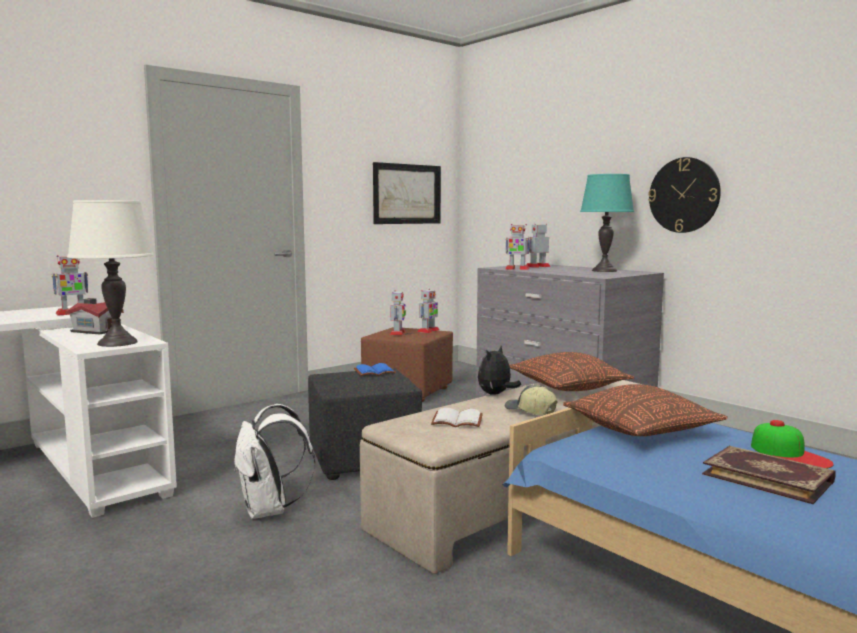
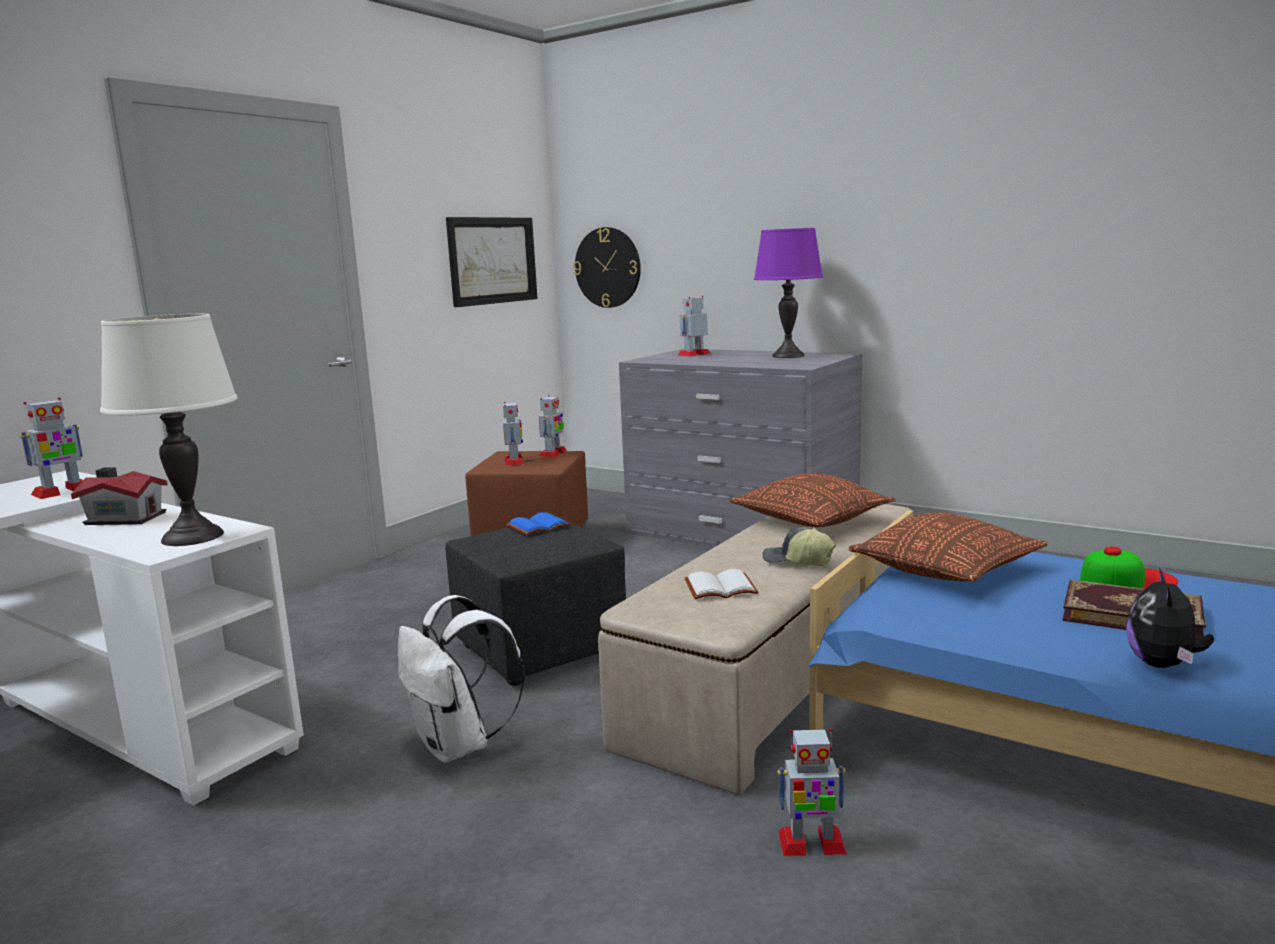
camera: 15 degrees left, 5 degrees up
(496, 394) = (732, 542): plush toy -> plush toy (1162, 665)
(517, 269) = (674, 361): toy robot -> toy robot (811, 843)
(604, 271) = (788, 356): turquoise table lamp -> purple table lamp
(684, 195) = (884, 253): wall clock -> wall clock (608, 267)
(789, 454) = (1127, 580): cap -> cap turned 60 degrees counterclockwise

